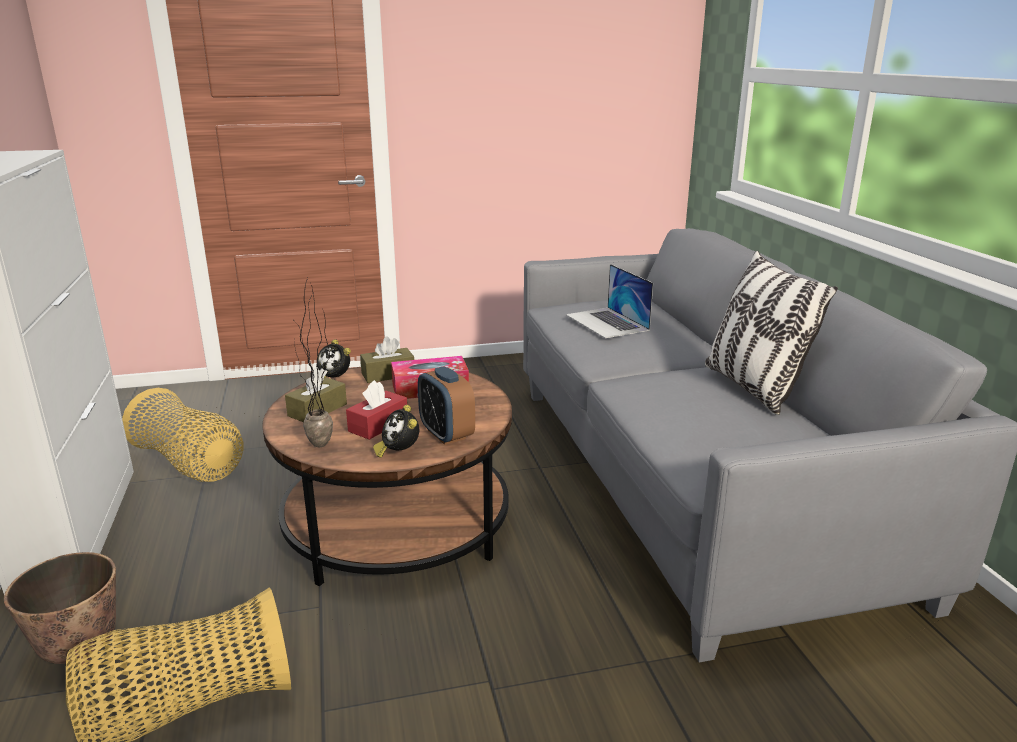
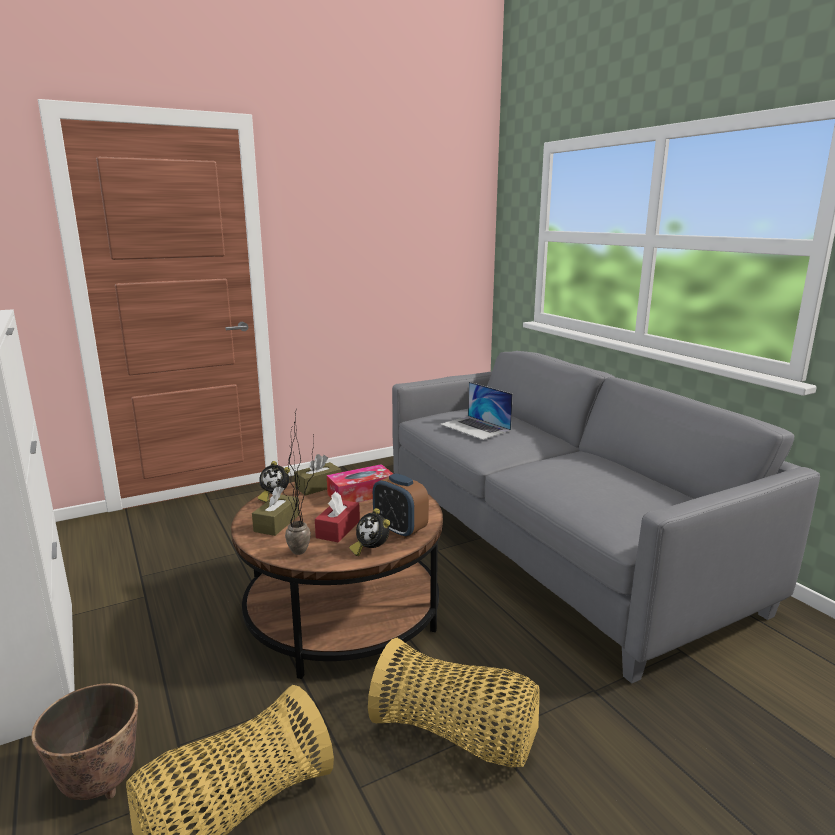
camera: 15 degrees left, 5 degrees down
(190, 465) = (126, 590): basket -> basket (457, 736)
(753, 388) = (613, 466): pillow -> none

